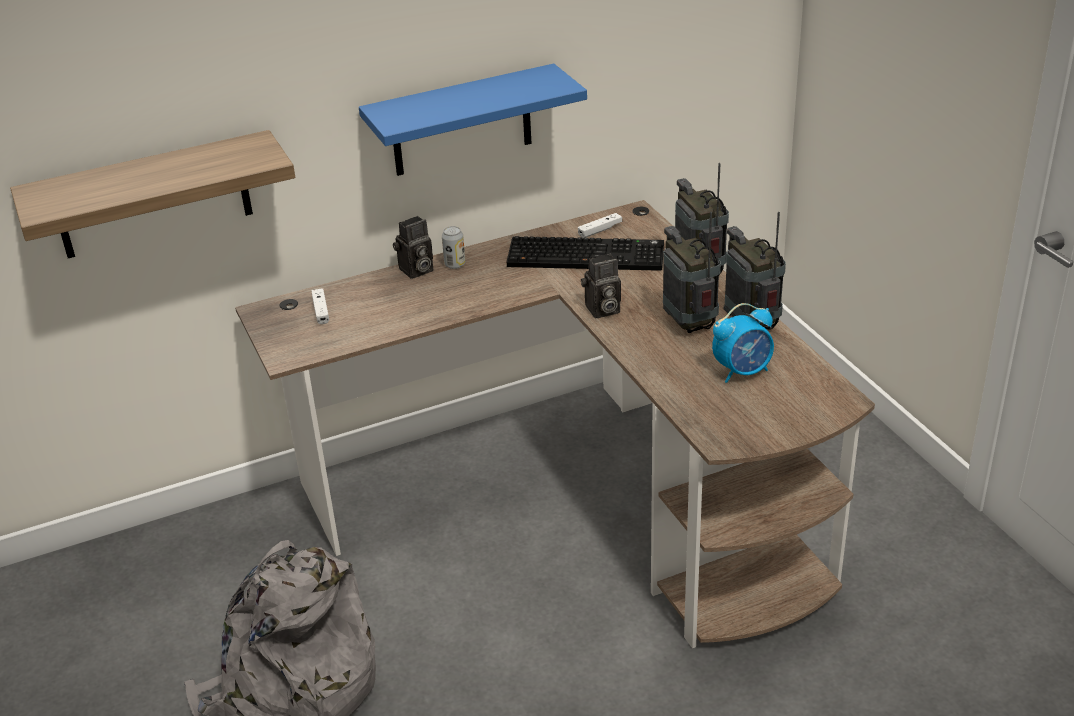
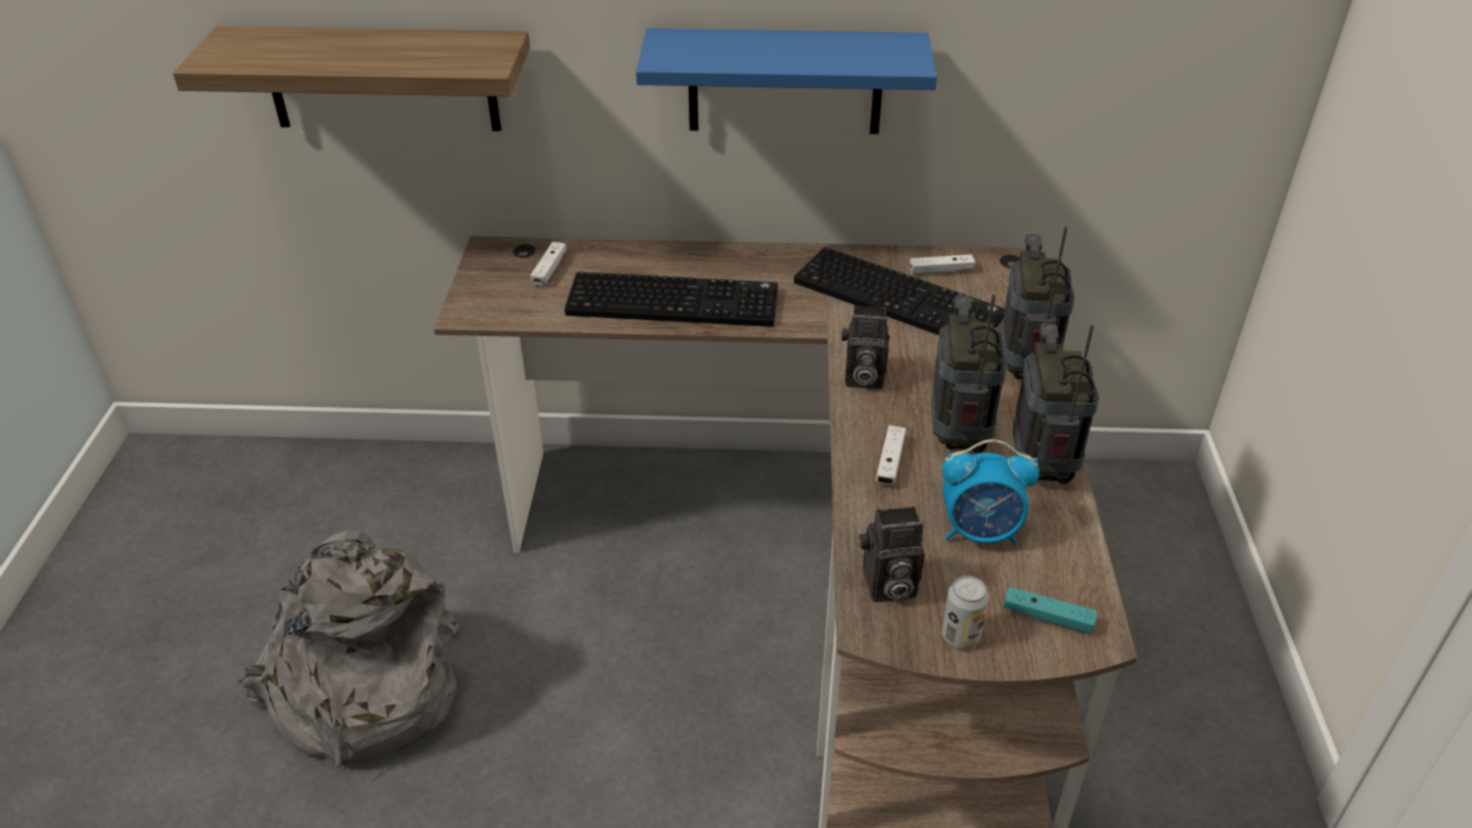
camera: 25 degrees right, 5 degrees up
(415, 271) = (688, 255): camera -> camera (887, 586)
(434, 303) = (675, 301): none -> keyboard
(455, 264) = (737, 261): can -> can (960, 636)
(659, 352) = (890, 462): none -> white game controller
(813, 401) = (1047, 617): none -> turquoise game controller

